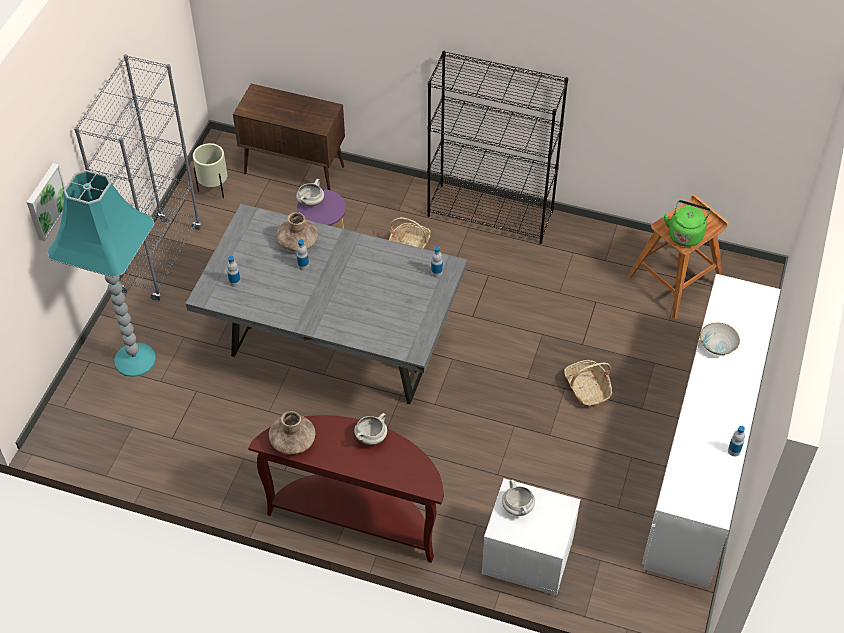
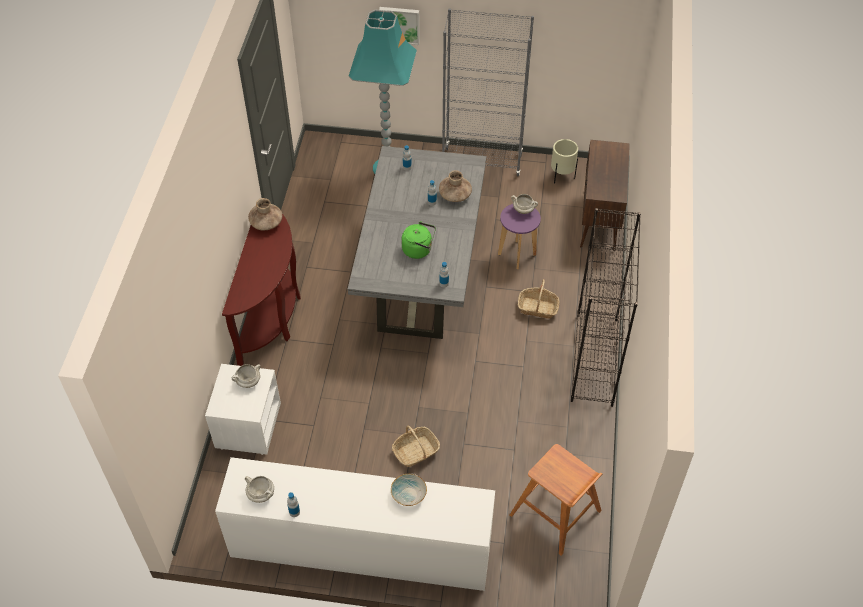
camera: 80 degrees right, 0 degrees up
(371, 437) = (275, 265): white cooking pot -> white cooking pot (261, 494)
(685, 234) = (552, 472): green kettle -> green kettle (419, 250)

